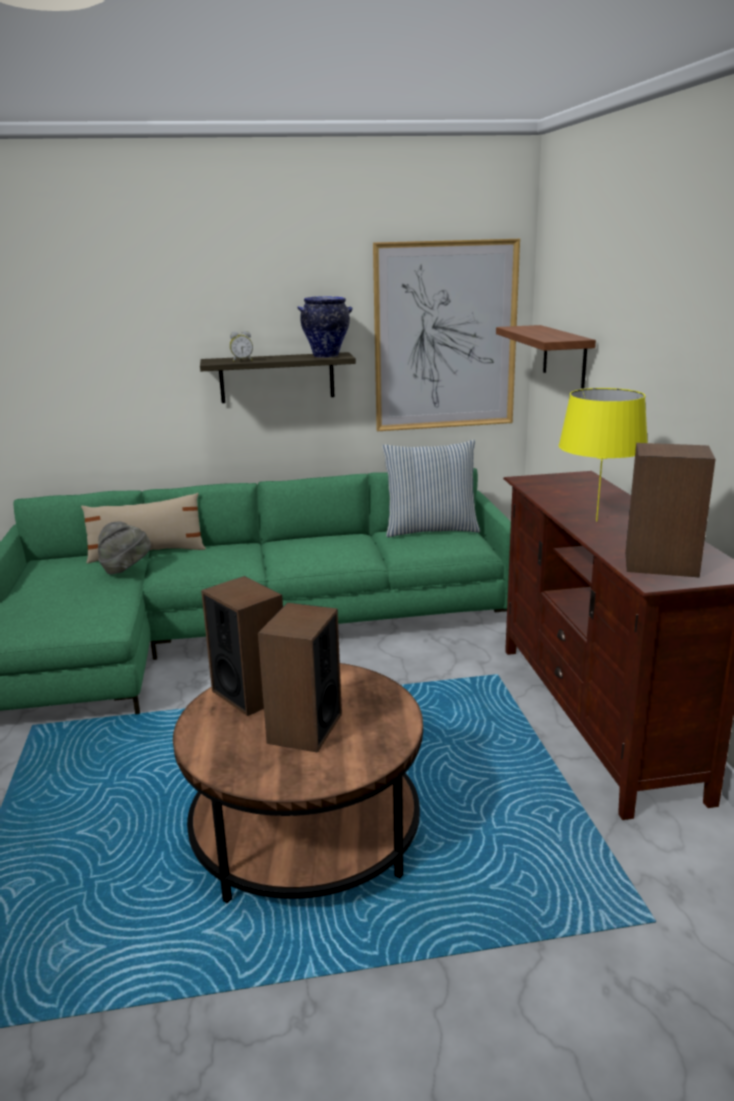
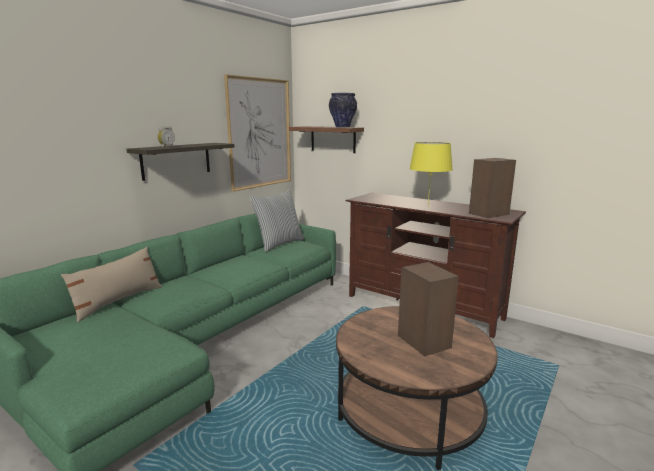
camera: 45 degrees left, 5 degrees down
(126, 569) = (126, 314): grey hat -> none
(250, 693) = (365, 340): speaker -> none
(326, 356) = (213, 143): vase -> vase (342, 127)

